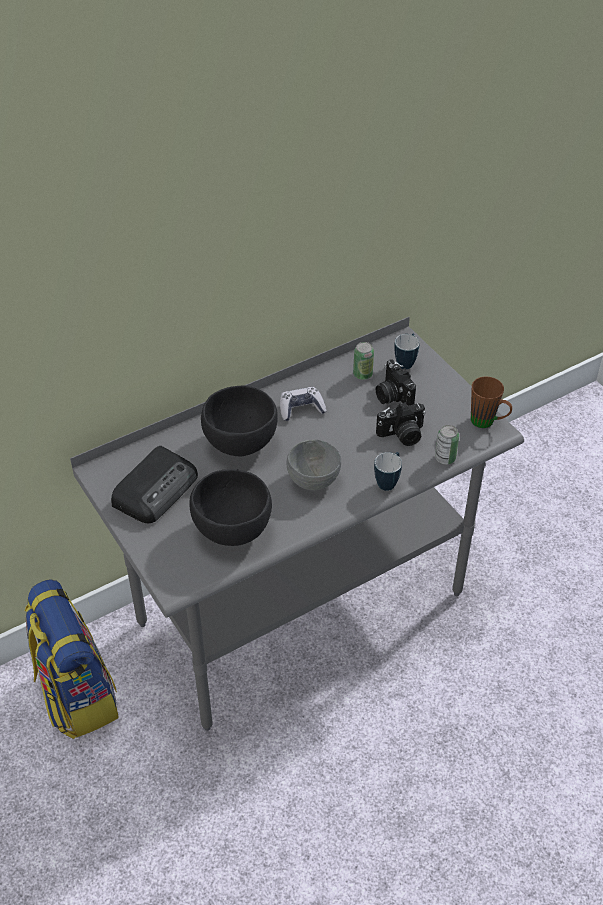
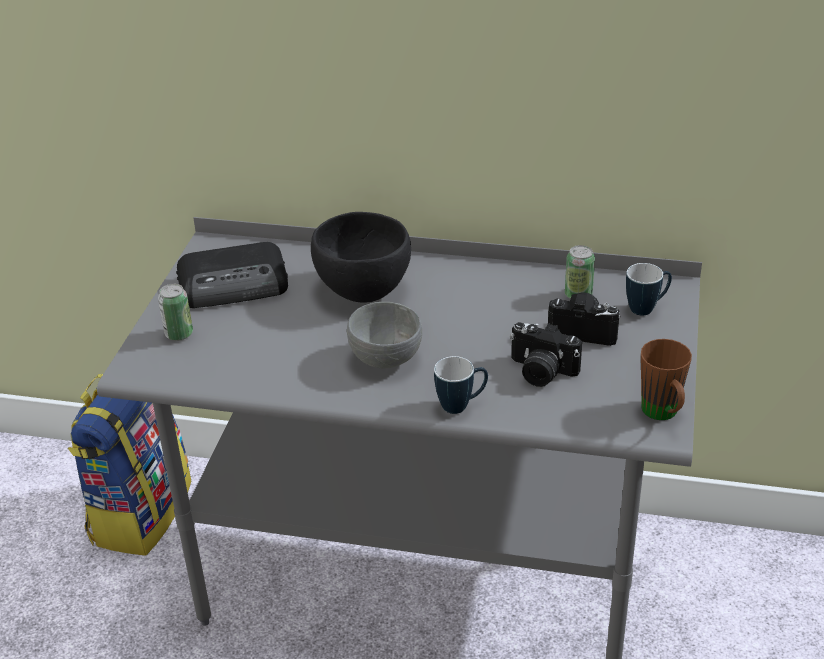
camera: 45 degrees right, 10 degrees down
(233, 531) = (248, 357): black bowl -> none
(301, 409) = (466, 292): game controller -> none
(392, 395) = (584, 330): camera -> camera turned 90 degrees clockwise
(445, 458) = (558, 420): can -> can (179, 334)

